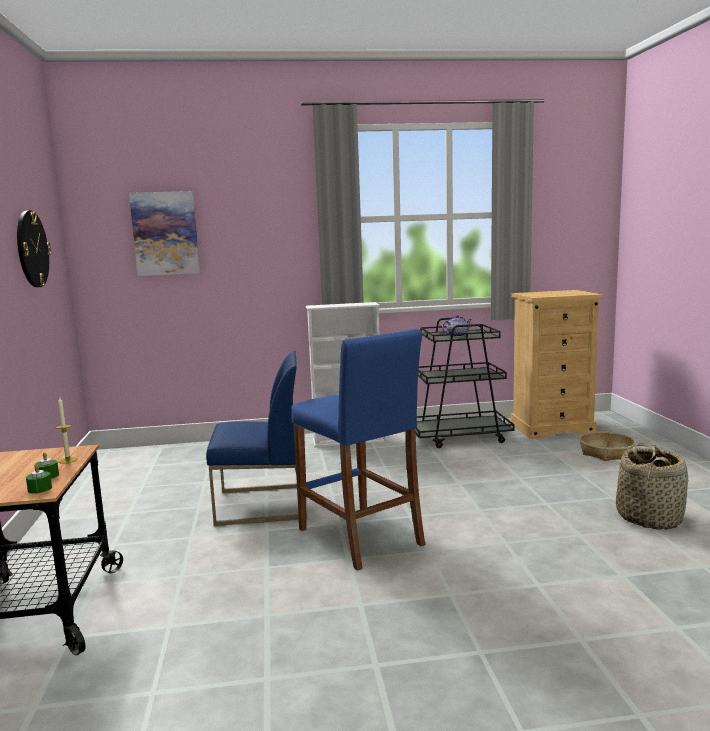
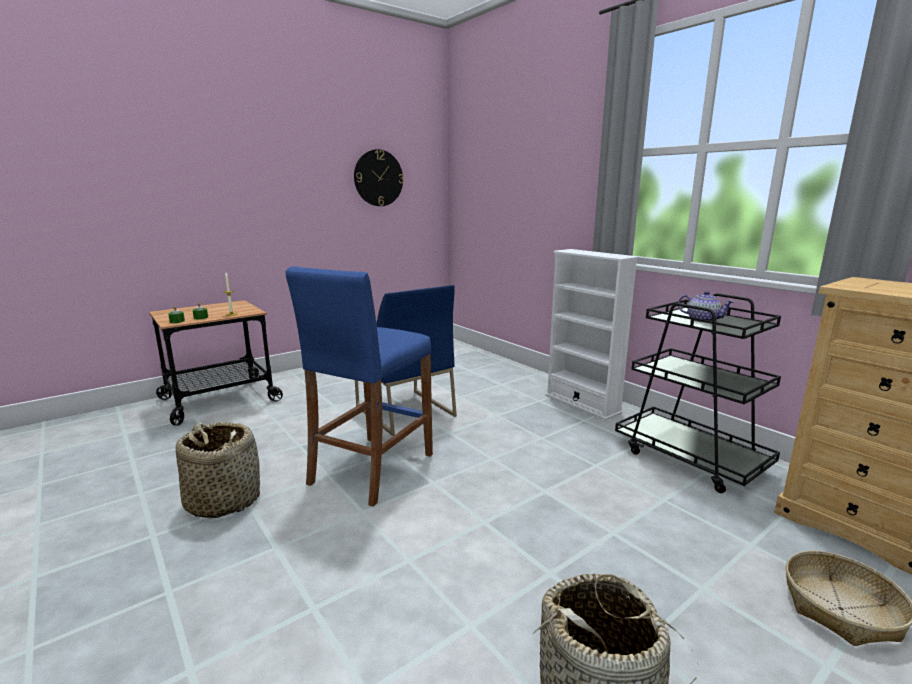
camera: 60 degrees right, 5 degrees up
(165, 233) = (496, 169): picture -> none
(343, 619) = (223, 500): none -> basket

